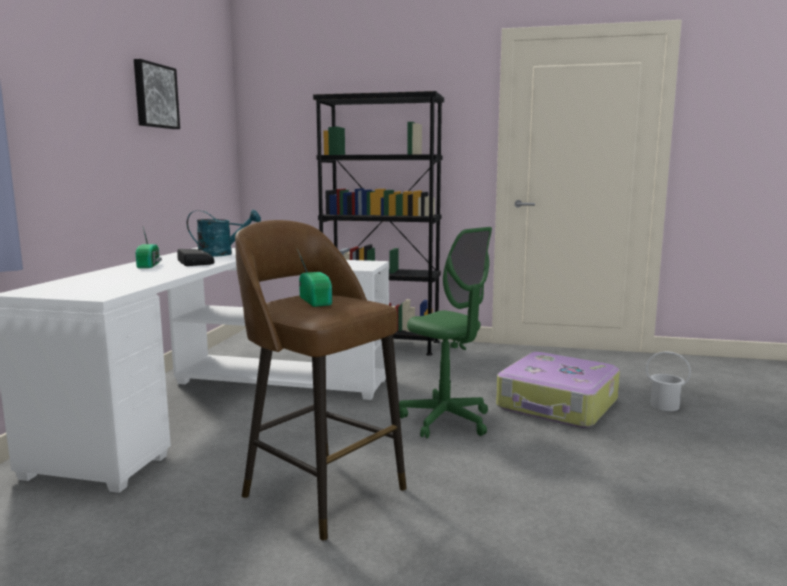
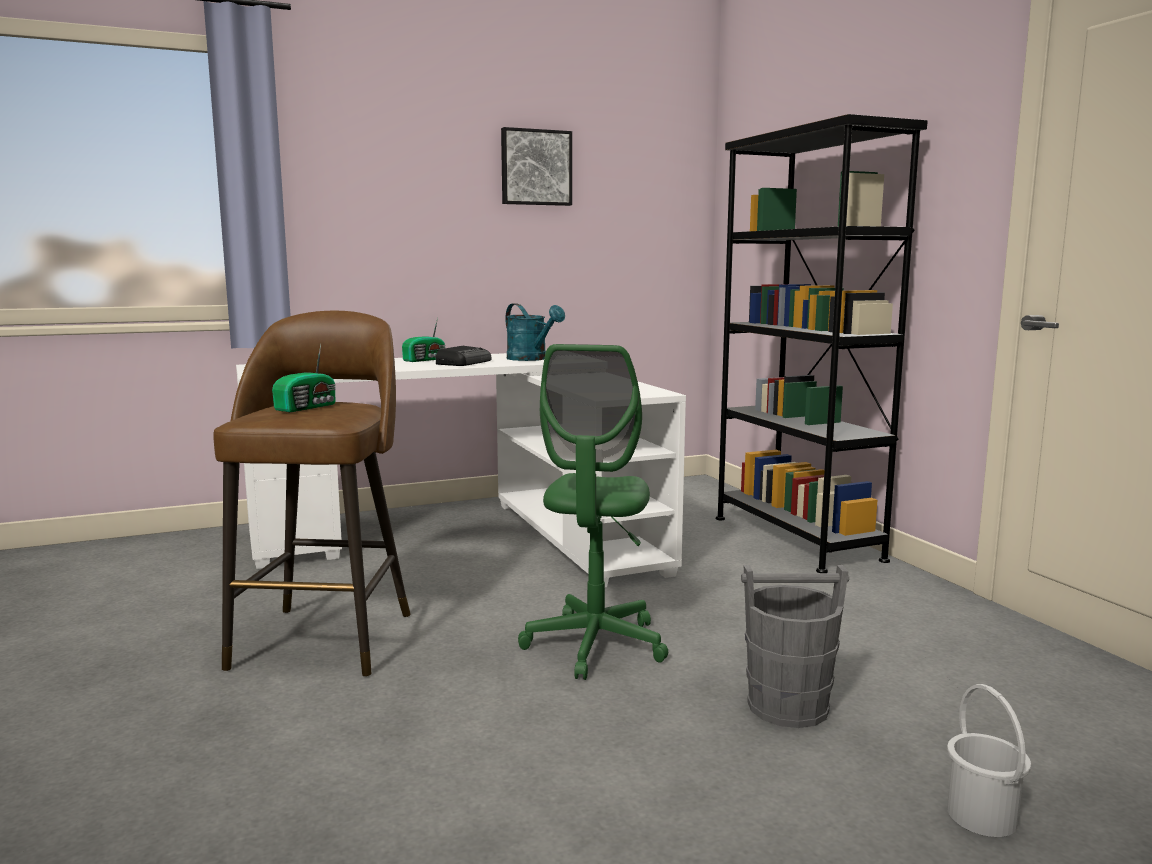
camera: 55 degrees right, 0 degrees up
(557, 405) = (789, 706): suitcase -> grey bucket

